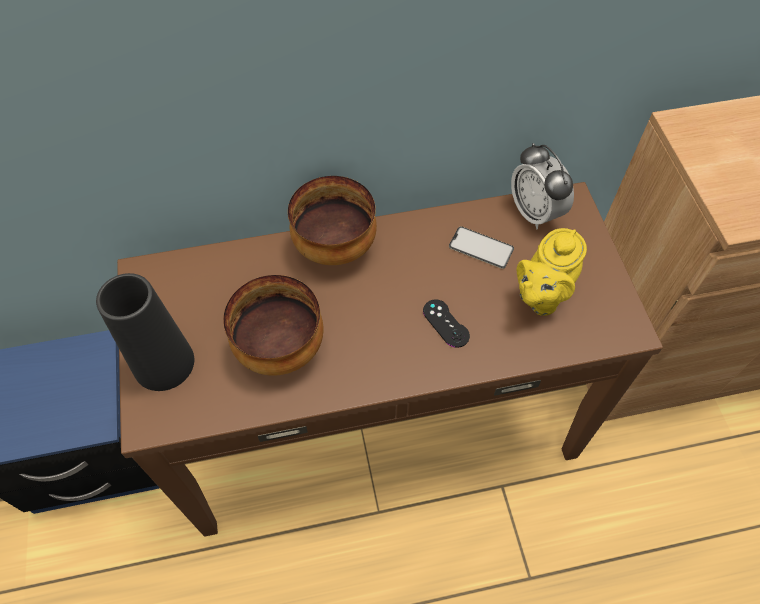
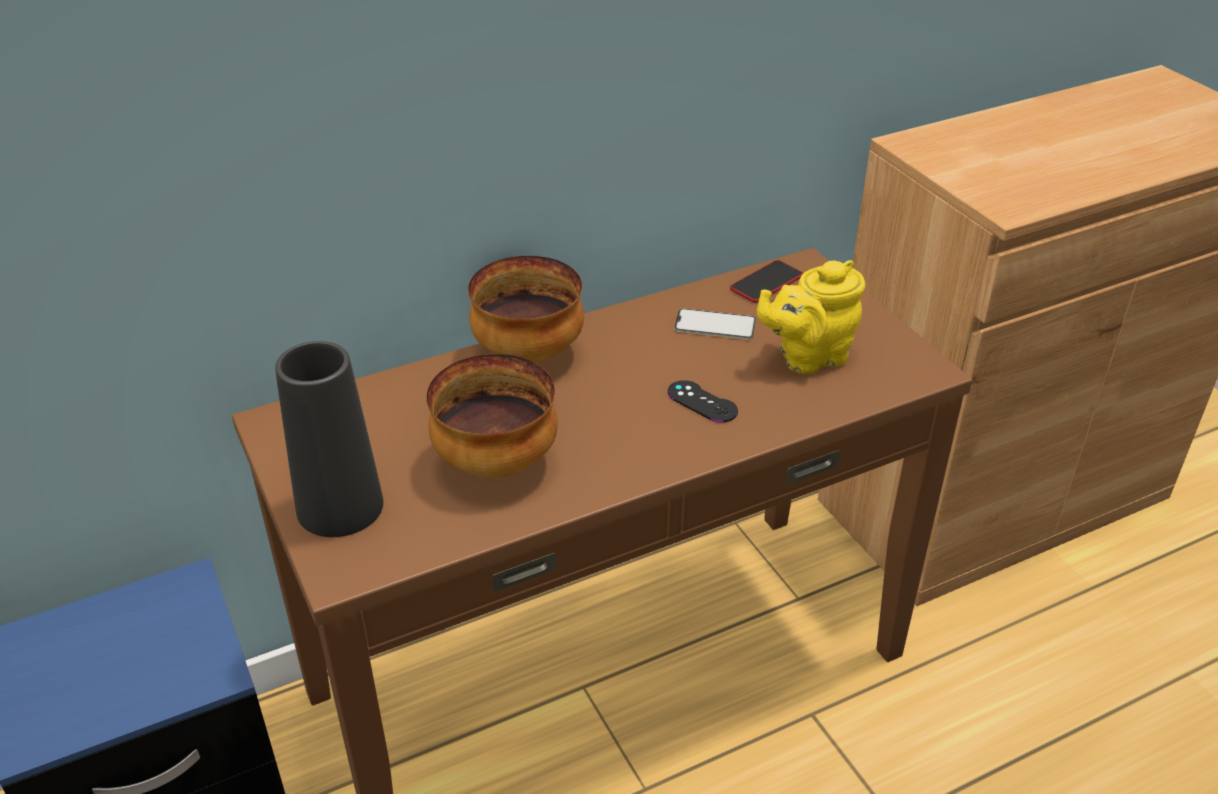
camera: 15 degrees left, 20 degrees down
(535, 212) = (766, 283): alarm clock -> phone
(541, 295) = (807, 356): yellow teapot -> yellow teapot turned 45 degrees clockwise

